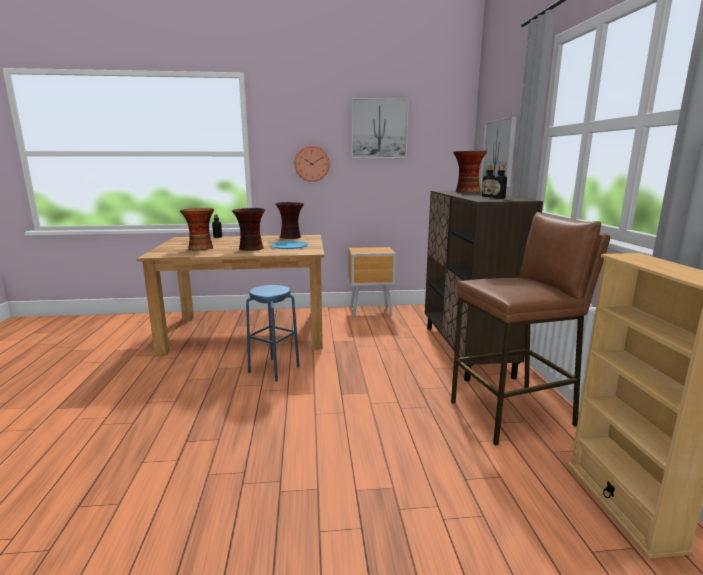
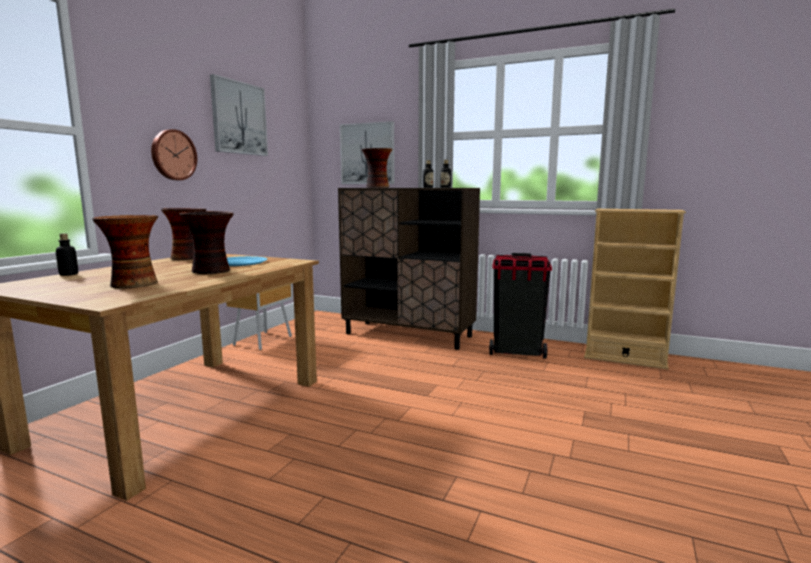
camera: 60 degrees left, 5 degrees down
(274, 369) = (327, 415): blue stool -> none
(513, 414) = (517, 352): brown stool -> black trash can

